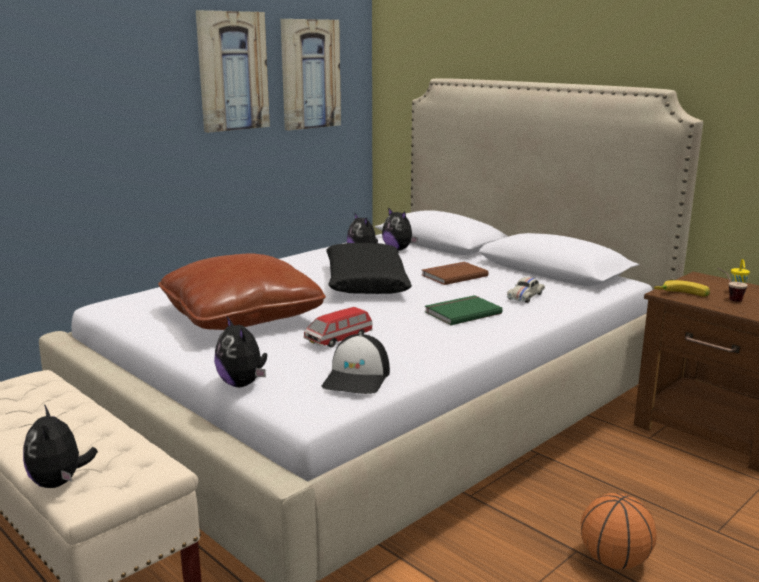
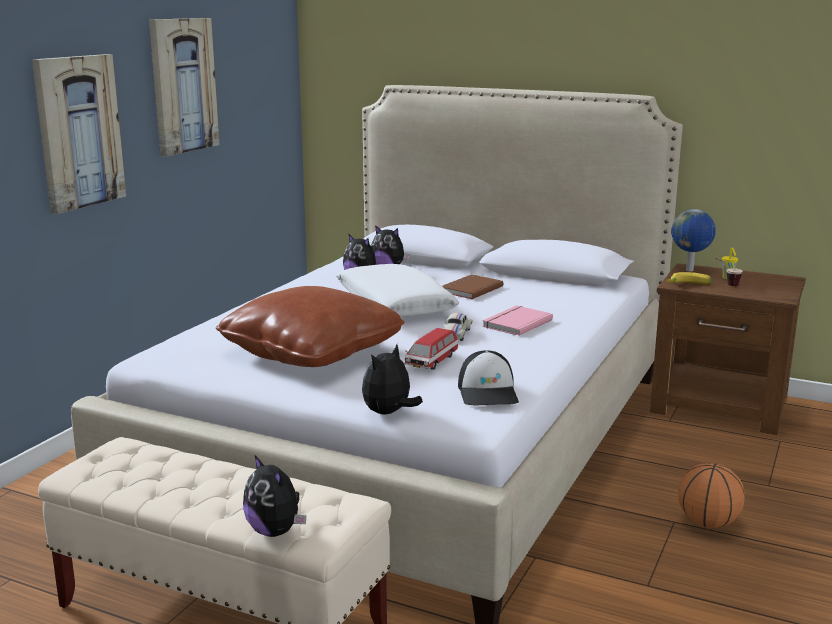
camera: 20 degrees left, 0 degrees up
(243, 384) = (389, 413): plush toy -> plush toy turned 90 degrees clockwise
(310, 74) = (249, 83): picture -> picture (78, 132)
(365, 282) = (394, 305): black pillow -> white pillow
(461, 312) = (515, 323): green book -> pink book
(525, 296) = (556, 302): white toy car -> white toy car (455, 334)
(699, 280) = (690, 270): none -> globe

